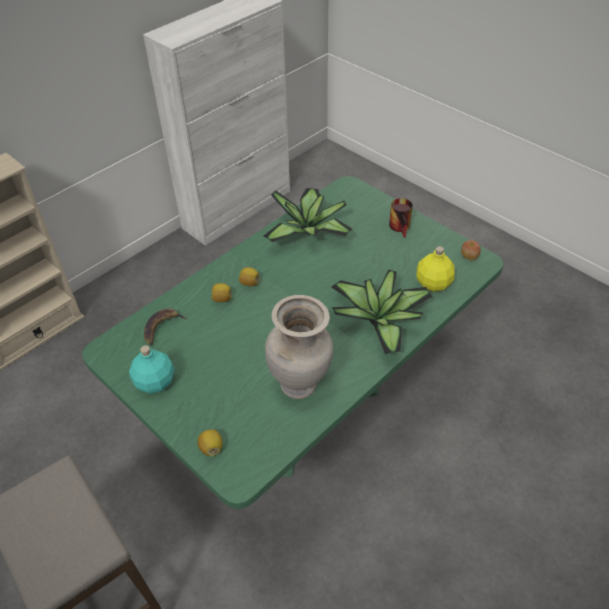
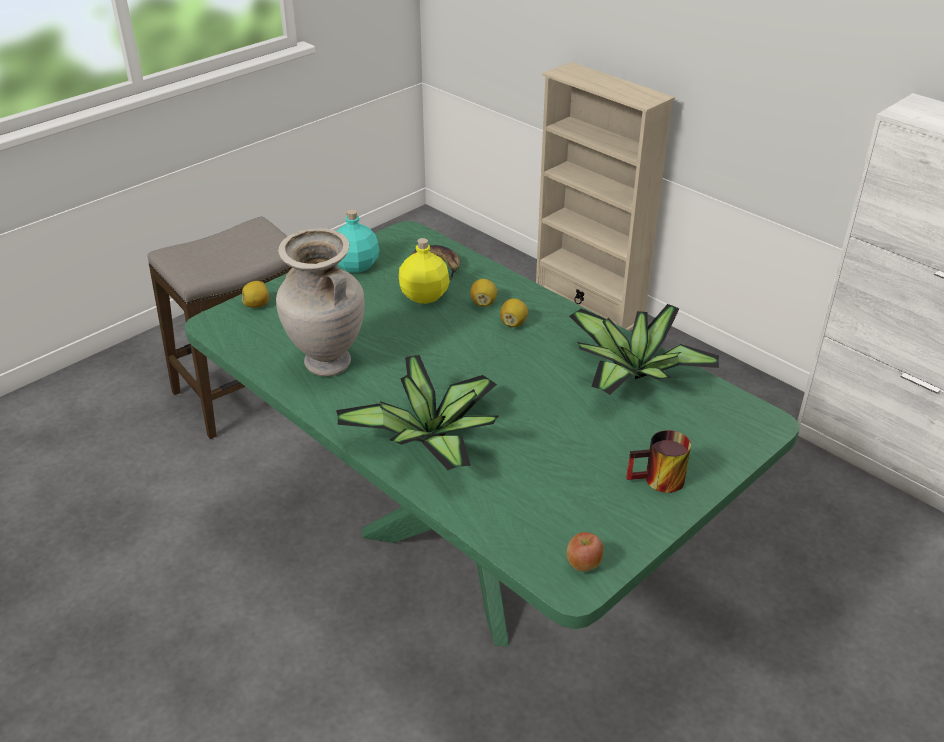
camera: 90 degrees right, 10 degrees down
(433, 284) = (511, 507): yellow bottle -> yellow bottle (423, 295)

